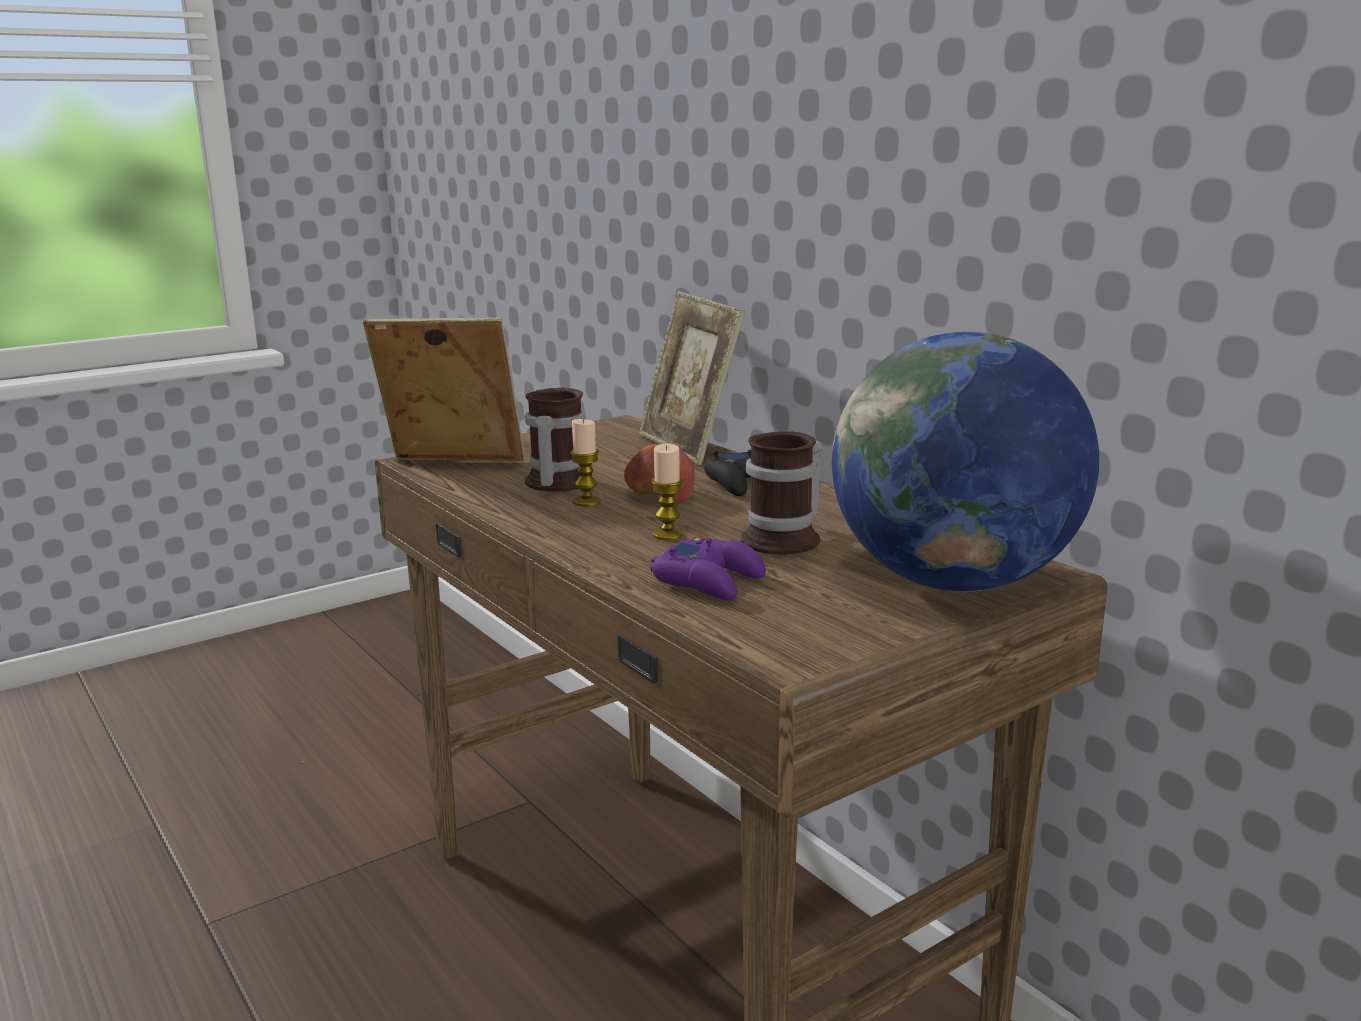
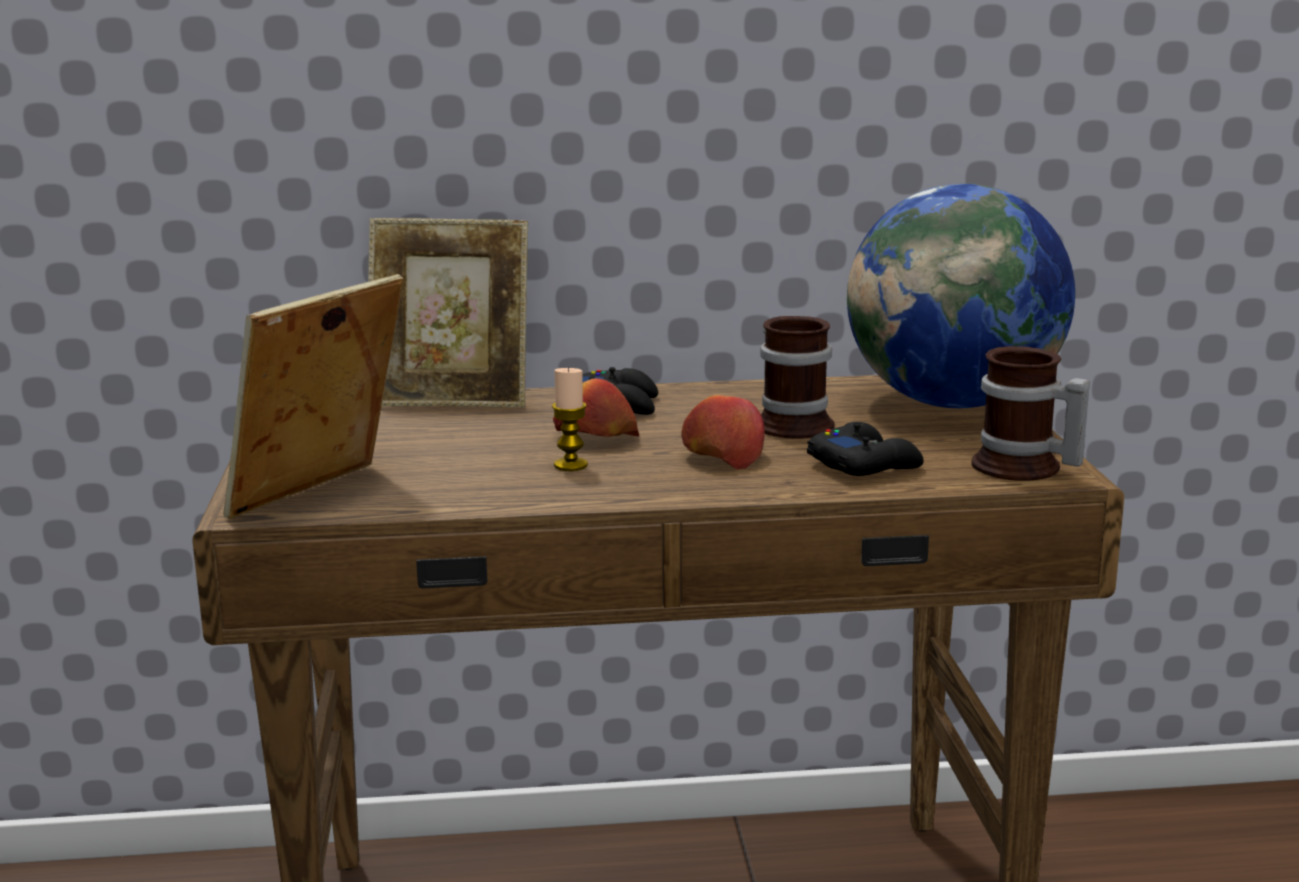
camera: 60 degrees left, 0 degrees up
(553, 483) = (480, 467): mug -> mug (1022, 469)
(667, 535) = (722, 455): candle -> apple
(709, 581) = (864, 464): purple game controller -> black game controller

